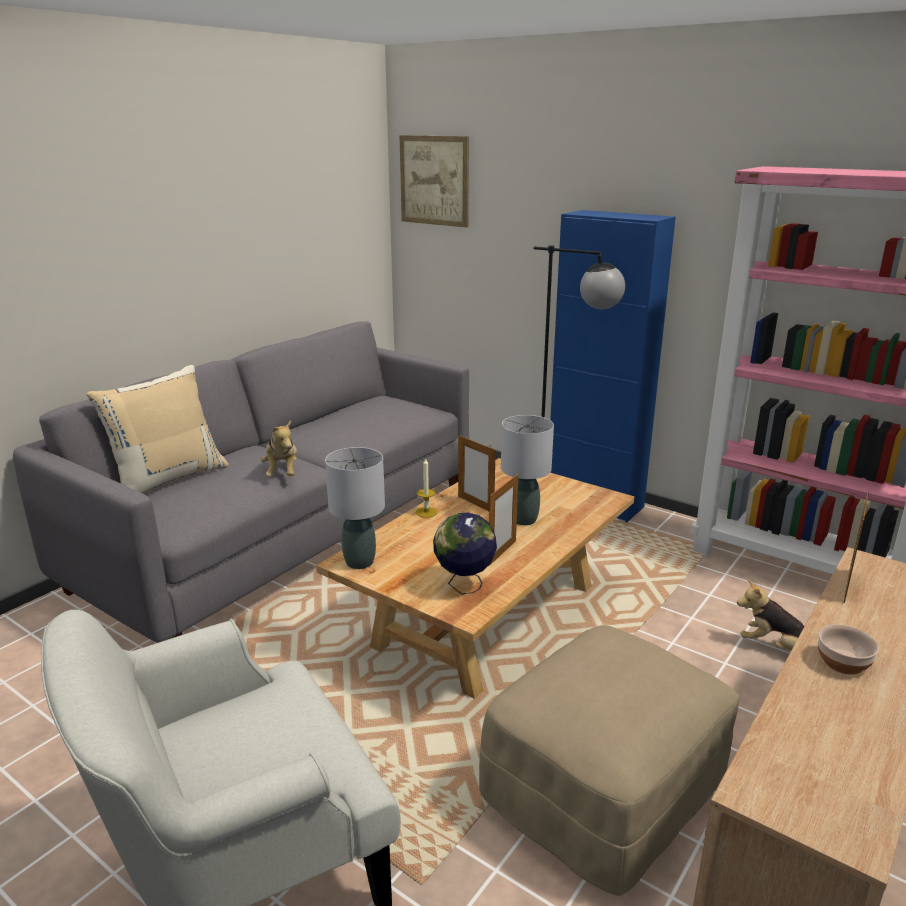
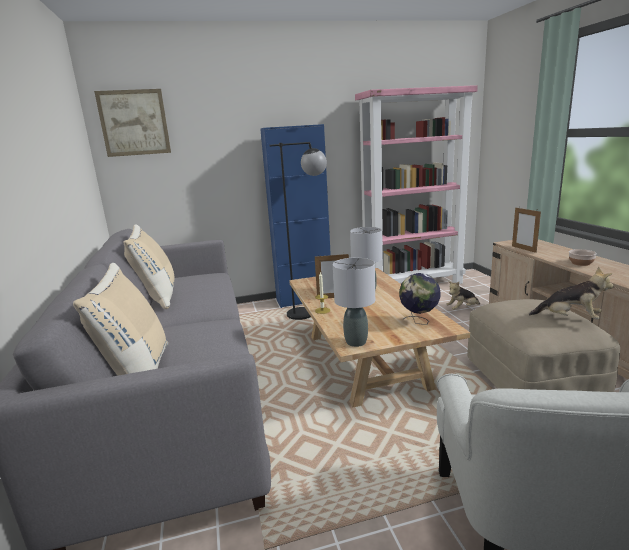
camera: 50 degrees left, 5 degrees down
(282, 472) = (215, 328): plush toy -> plush toy (569, 319)
(328, 415) = (157, 297): none -> beige pillow
(502, 553) = (395, 305): picture frame -> none

